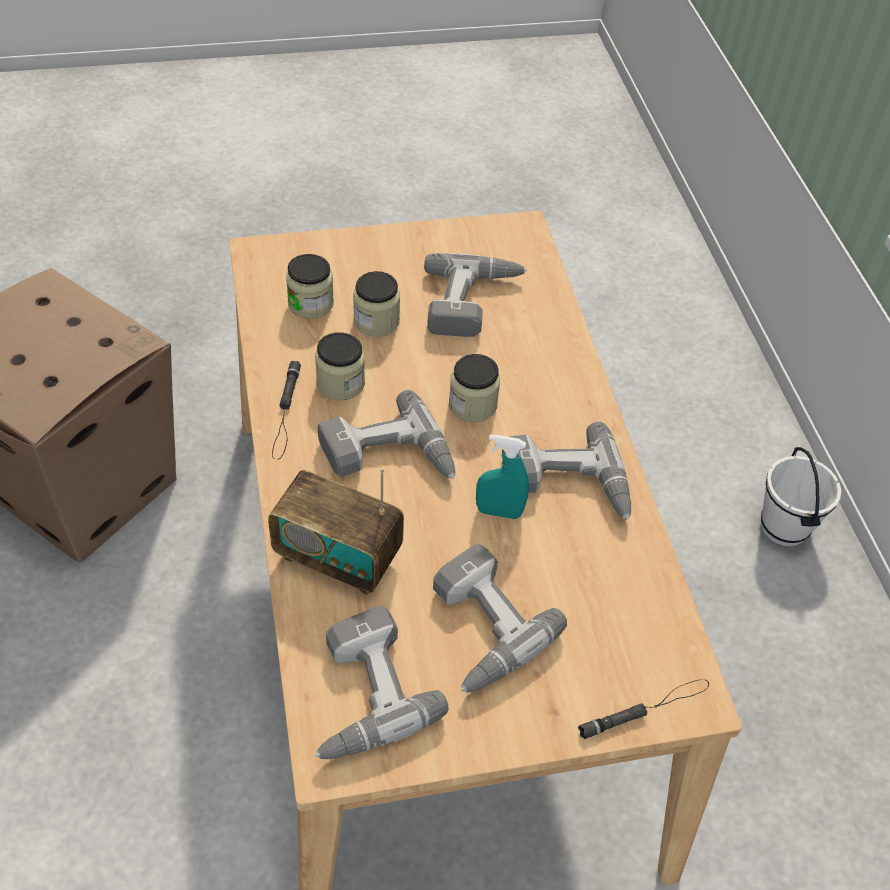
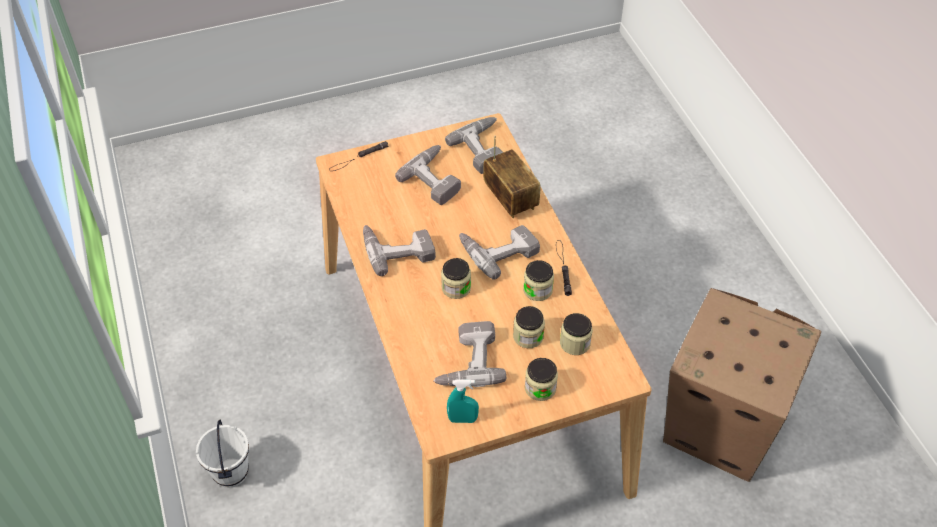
camera: 175 degrees right, 0 degrees up
(338, 557) = (510, 199): radio -> radio turned 45 degrees clockwise
(379, 259) = (540, 388): none -> jar
(499, 512) = (433, 230): turquoise spray bottle -> turquoise spray bottle (462, 419)

